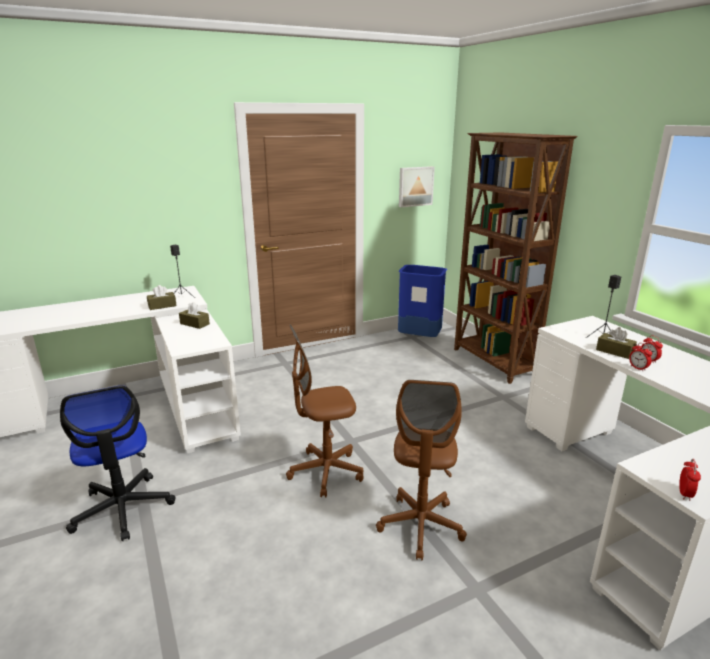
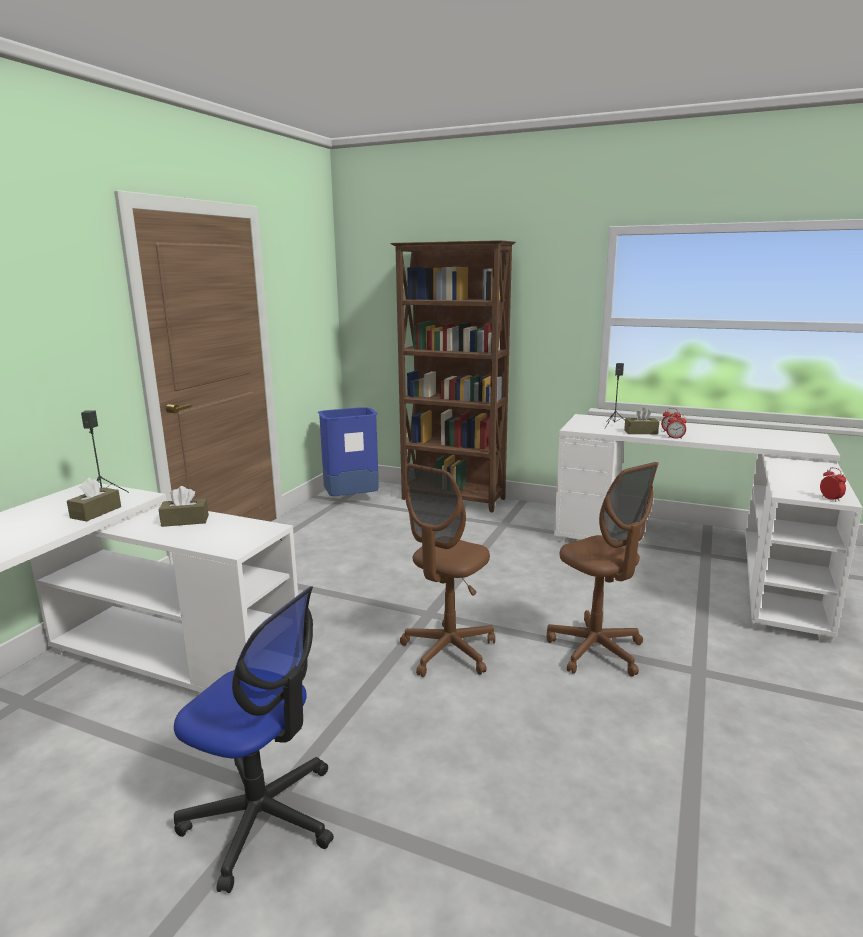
camera: 40 degrees left, 5 degrees down
(415, 186) = (311, 313): picture -> none

